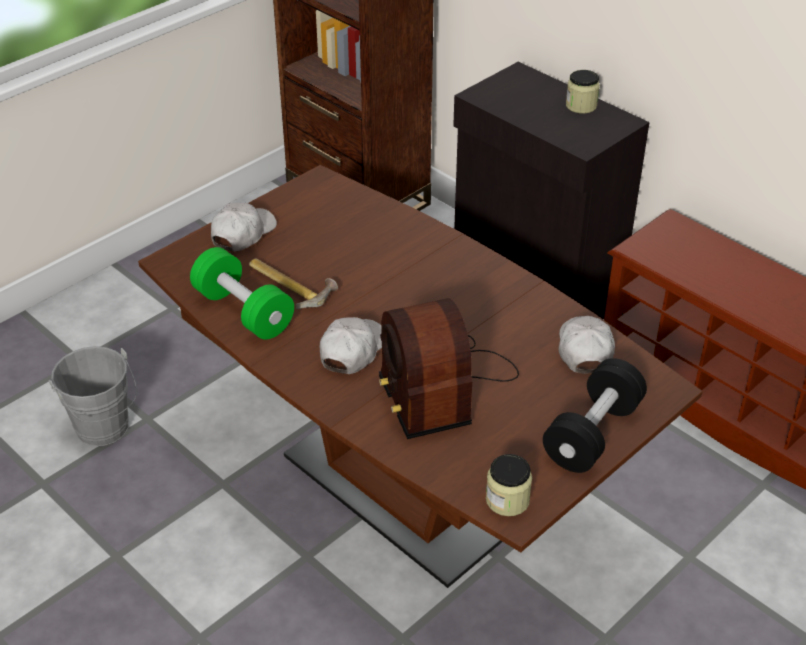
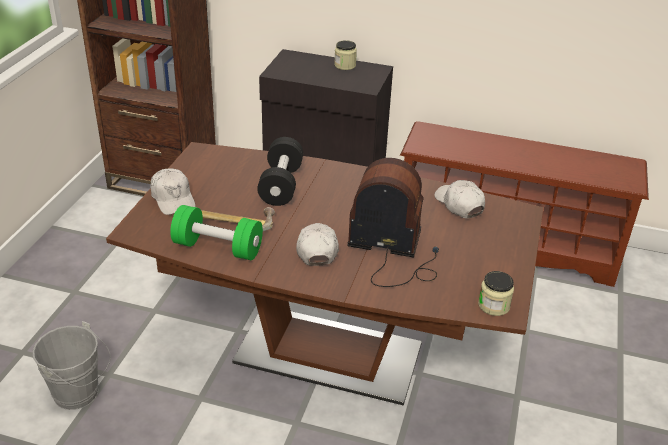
camera: 30 degrees left, 5 degrees down
(243, 233) = (173, 198): white cap -> white cap turned 150 degrees clockwise
(441, 385) = (393, 252): radio -> radio turned 150 degrees clockwise
(592, 434) = (507, 250): black dumbbell -> black dumbbell (281, 185)

